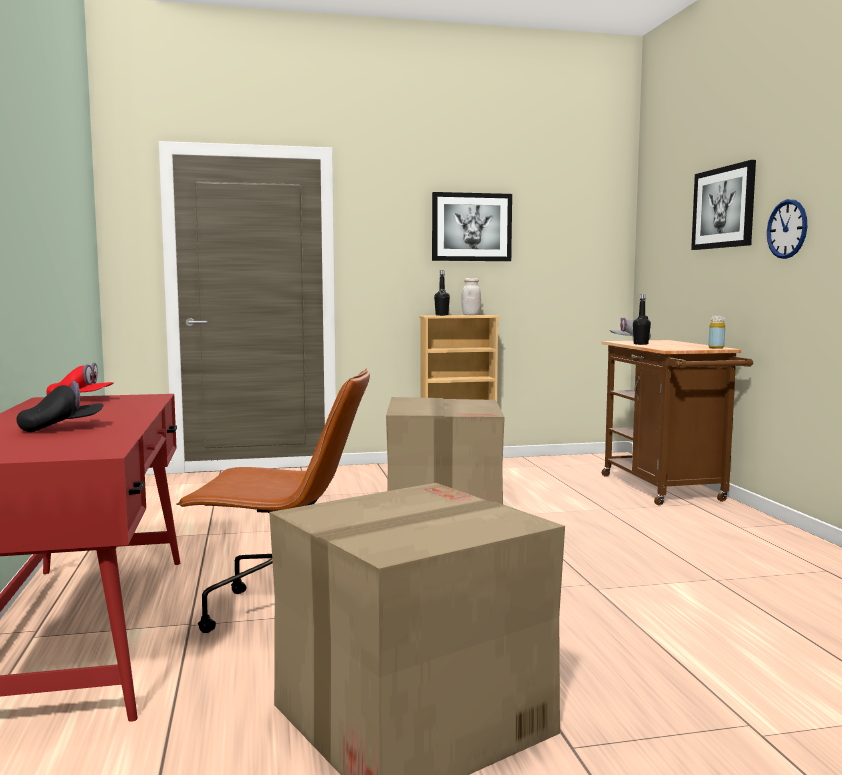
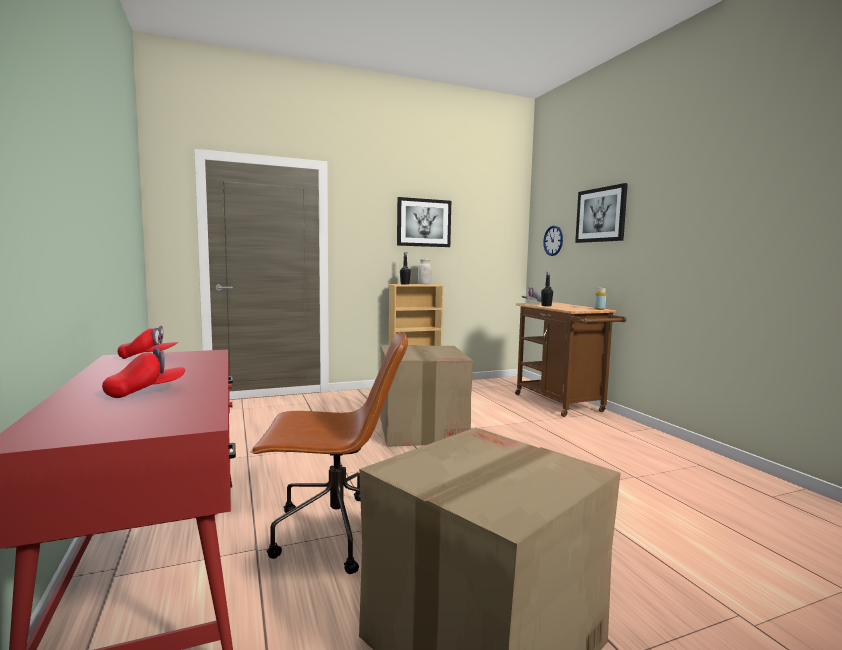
camera: 10 degrees left, 0 degrees up
(61, 428) = (146, 391): black cap -> red cap
(787, 229) = (653, 230): wall clock -> wall clock (553, 240)

